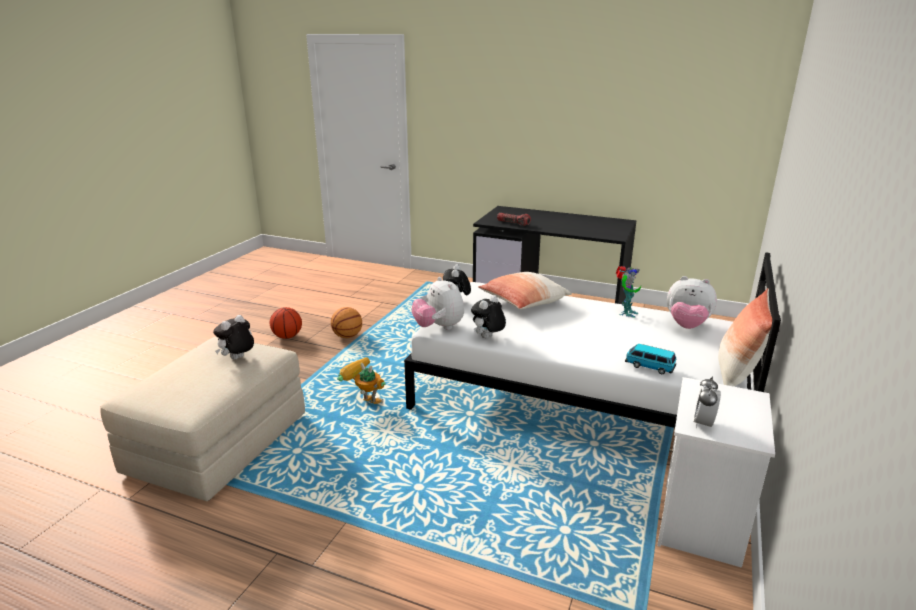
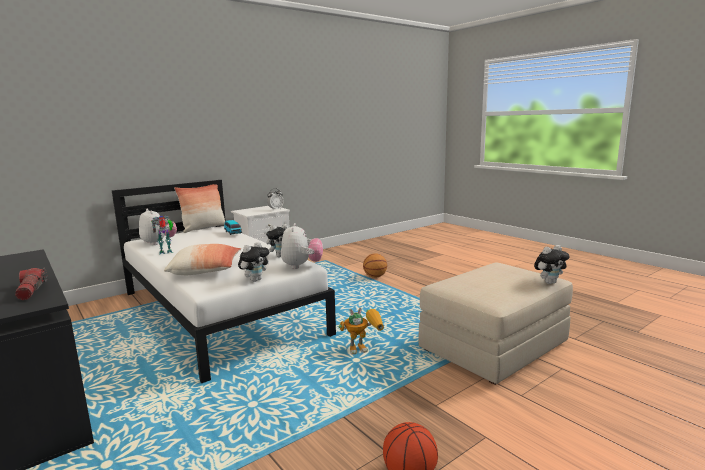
camera: 150 degrees left, 10 degrees down
(238, 359) = (471, 283): plush toy -> plush toy (549, 282)
(347, 336) = (321, 441): basketball -> basketball (375, 276)
(363, 402) = (364, 348): toy robot -> toy robot turned 75 degrees counterclockwise

